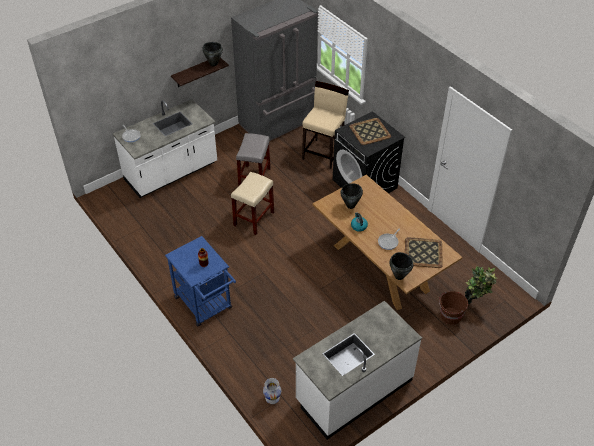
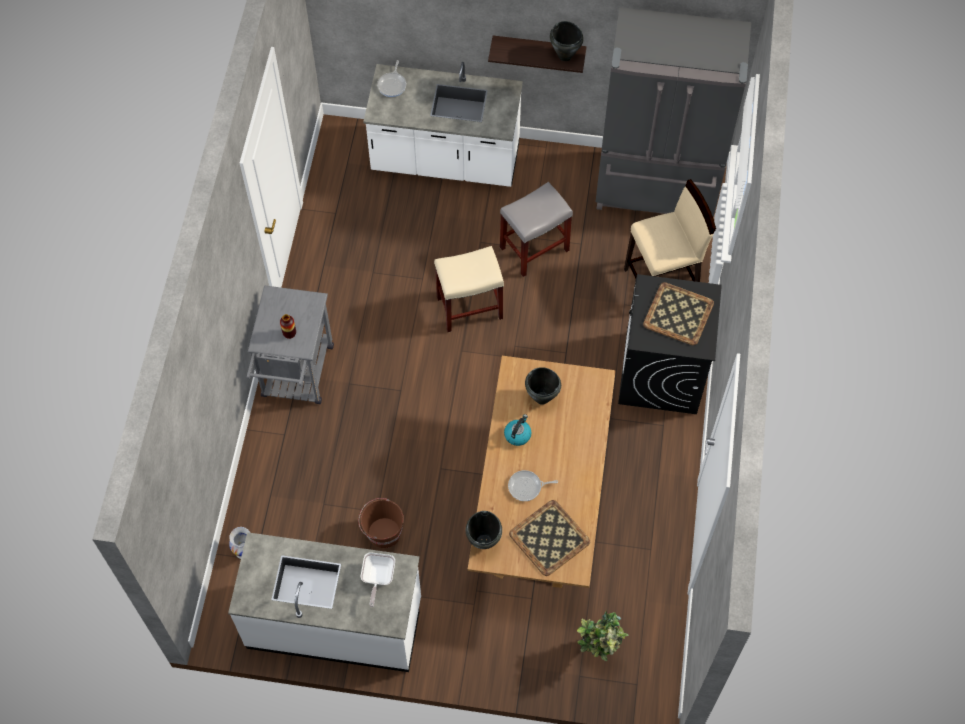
camera: 45 degrees right, 15 degrees up
(206, 306) = (296, 377): blue cart -> grey cart
(378, 324) = (377, 578): none -> frying pan
(450, 316) = (546, 640): brown bucket -> brown bucket (383, 532)

